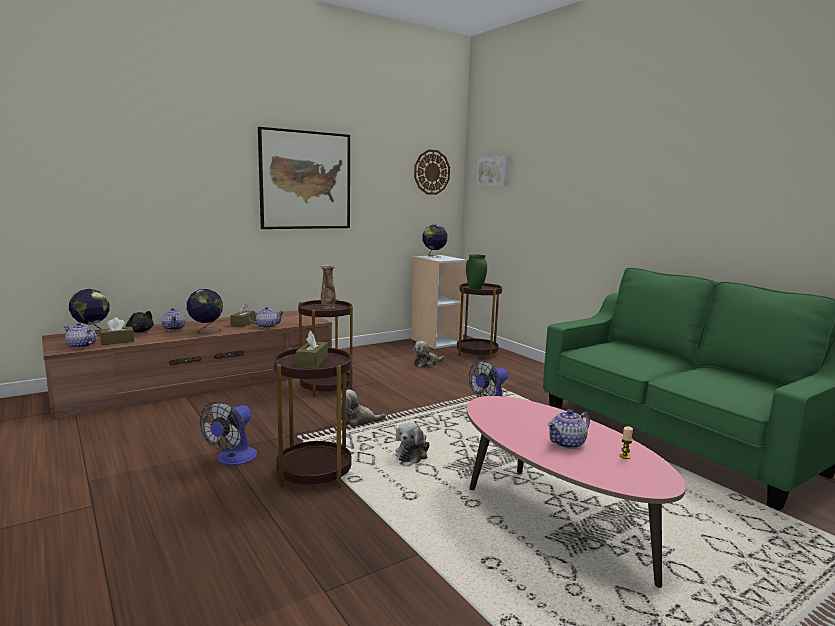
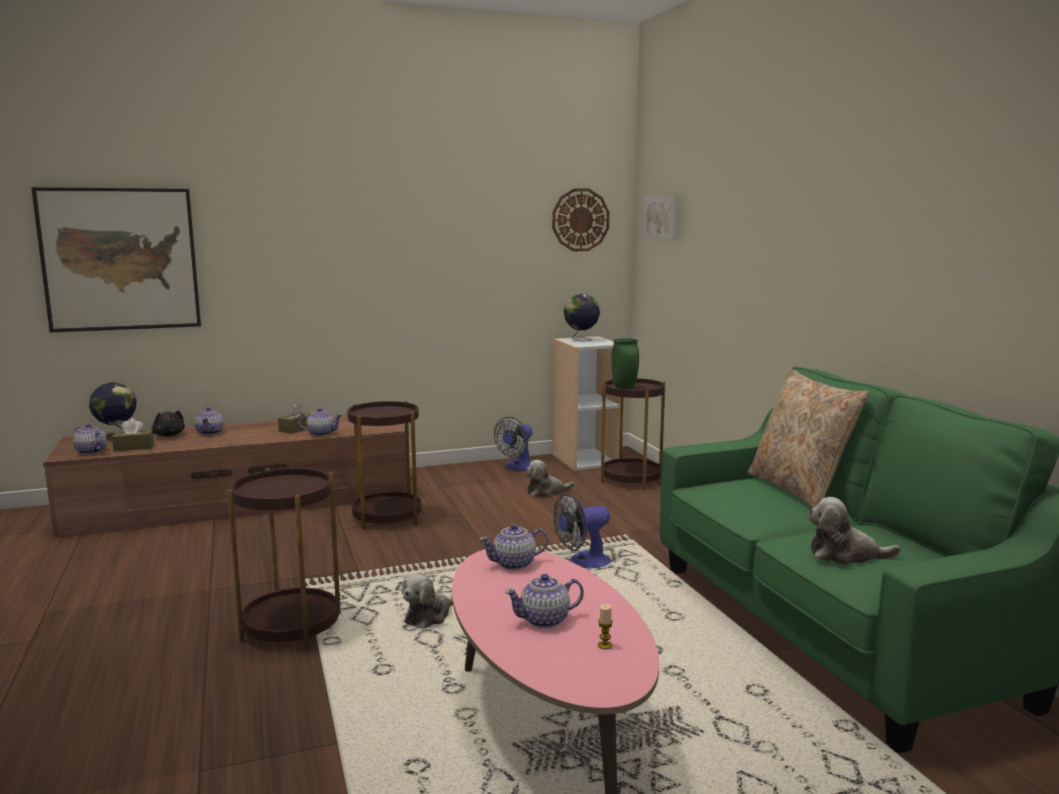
camera: 15 degrees right, 0 degrees up
(206, 331) = (243, 438): globe -> none
(233, 459) = (211, 602): fan -> fan (517, 466)
(305, 180) = (391, 240): picture -> picture (120, 259)
(312, 362) = (281, 489): brown tissue box -> none
(328, 308) = (388, 413): vase -> none
(357, 421) = (393, 565): plush toy -> plush toy (845, 555)
(505, 407) = (514, 564): none -> teapot
(644, 348) = (799, 490): none -> beige pillow

